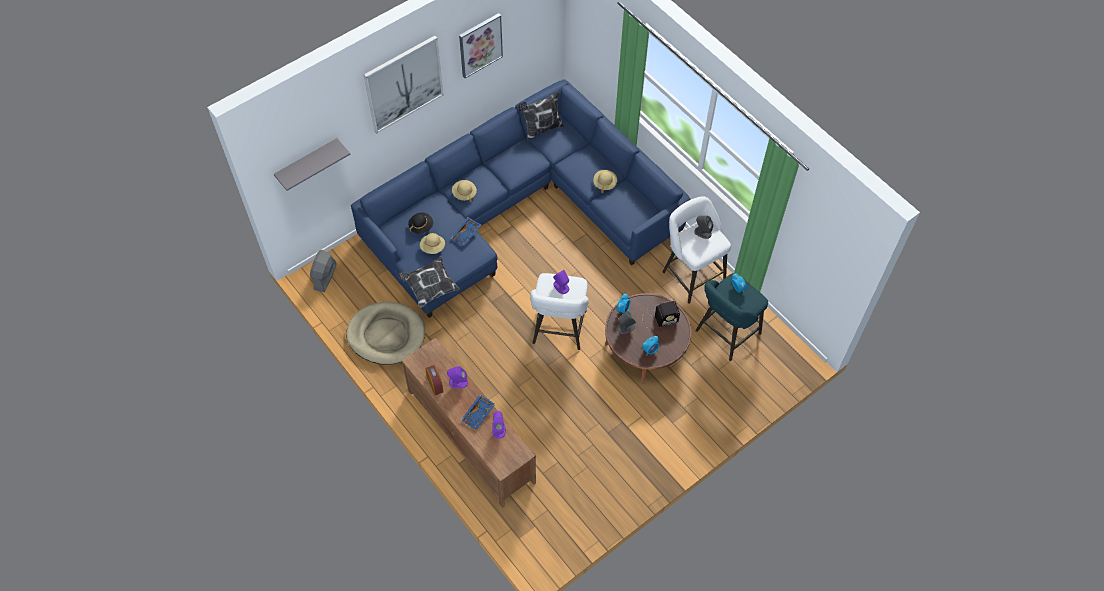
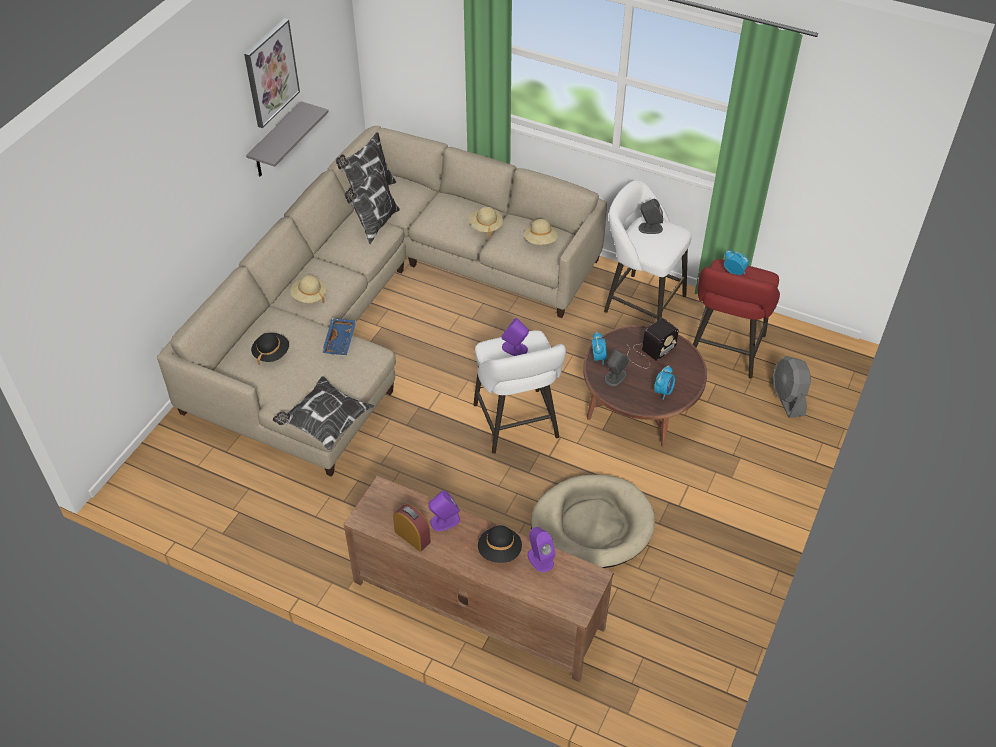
camera: 25 degrees left, 10 degrees down
(307, 164) = (85, 291): grey shelf -> grey shelf (276, 141)
(325, 277) = (149, 481): grey fan -> grey fan (787, 398)
(386, 335) = (281, 521): beige dog bed -> beige dog bed (592, 525)
(404, 84) = (189, 139): picture -> none
(433, 247) = (302, 372): beige hat -> beige hat (540, 241)
(478, 414) = (499, 551): blue tray -> black hat
(517, 211) = (379, 308): blue sofa -> beige sofa
(533, 155) = (375, 225): none -> pillow
(725, 334) = (725, 352): turquoise stool -> red stool

